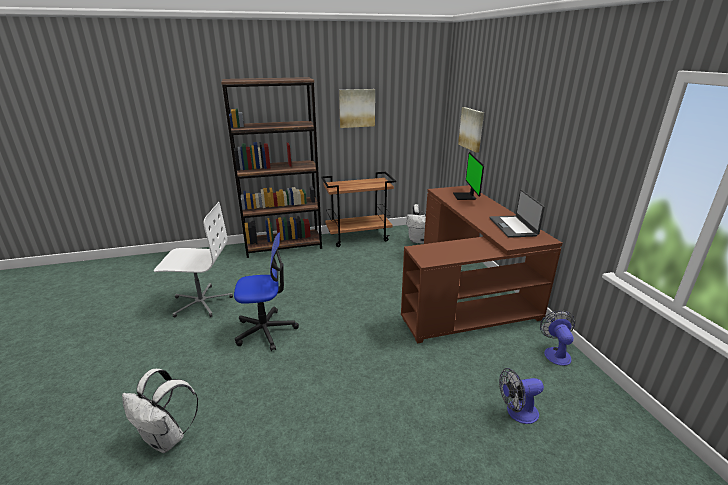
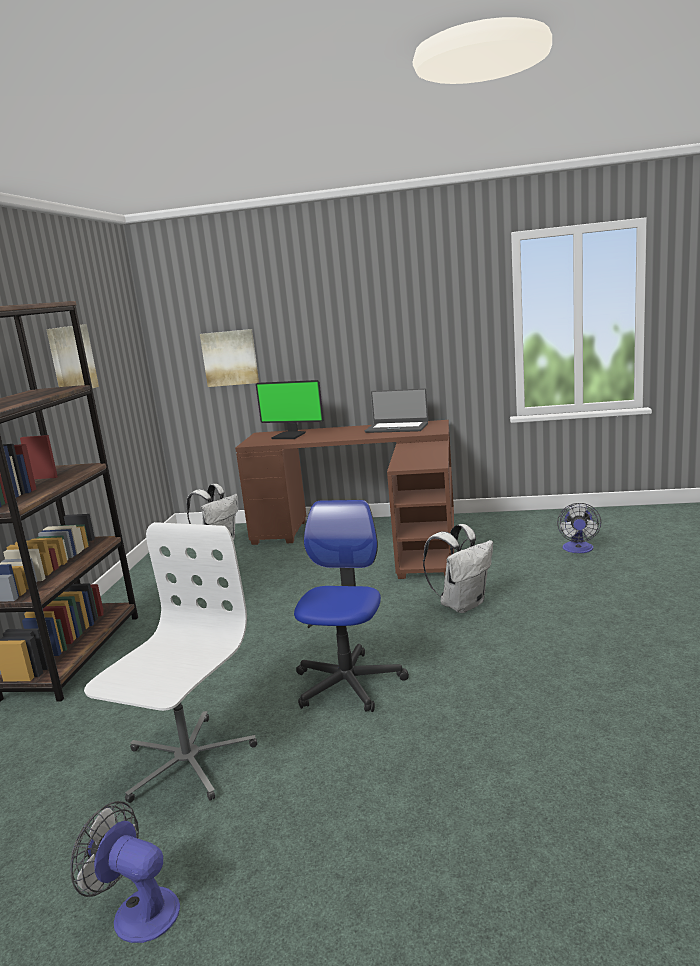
camera: 65 degrees left, 10 degrees down
(167, 438) = (569, 781): white backpack -> white backpack (462, 604)
(359, 237) = (143, 583): brown cart -> none
(555, 353) = (505, 520): fan -> fan (137, 911)

